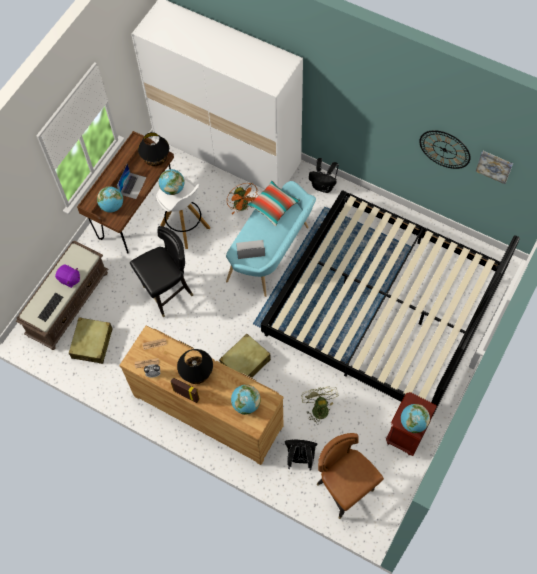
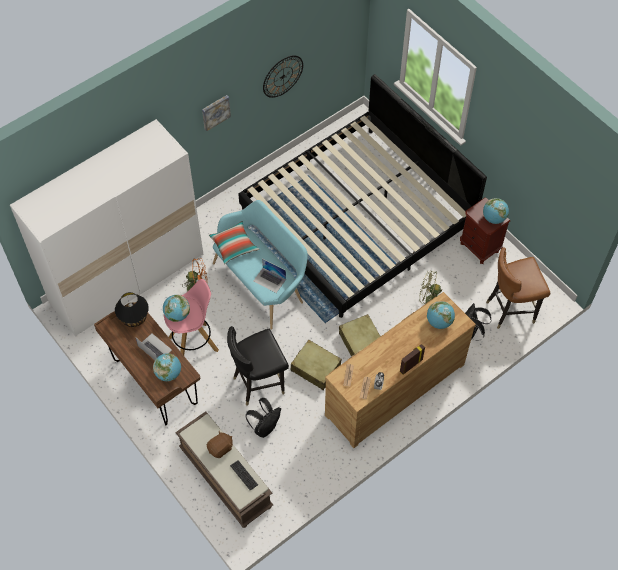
camera: 70 degrees left, 5 degrees down
(69, 279) = (220, 448): purple plush toy -> brown plush toy
(92, 343) = (280, 468): beige suitcase -> beige suitcase (315, 368)
(168, 293) = (259, 383): black chair -> black chair turned 105 degrees counterclockwise
(185, 227) = (194, 343): white stool -> pink stool
(196, 372) = (392, 350): black table lamp -> none
(250, 249) = (269, 280): laptop -> laptop turned 75 degrees counterclockwise
(323, 186) = (212, 216): black backpack -> black backpack (265, 427)
(494, 166) = (320, 49): picture -> picture (215, 112)

